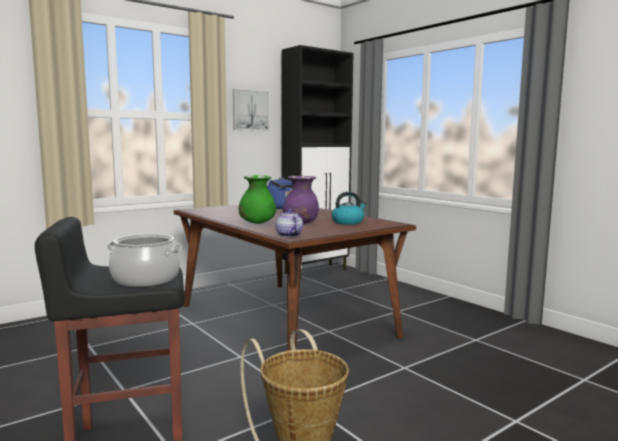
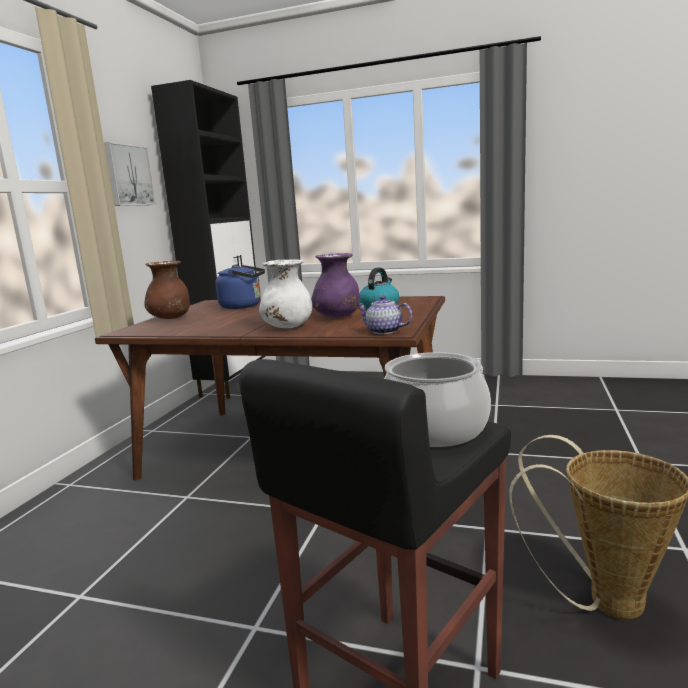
camera: 35 degrees left, 5 degrees up
(229, 207) = (170, 318): none -> brown vase
(257, 223) = (287, 327): green vase -> white vase

